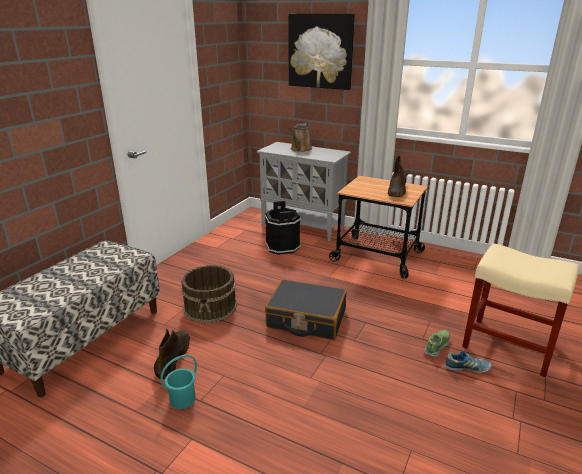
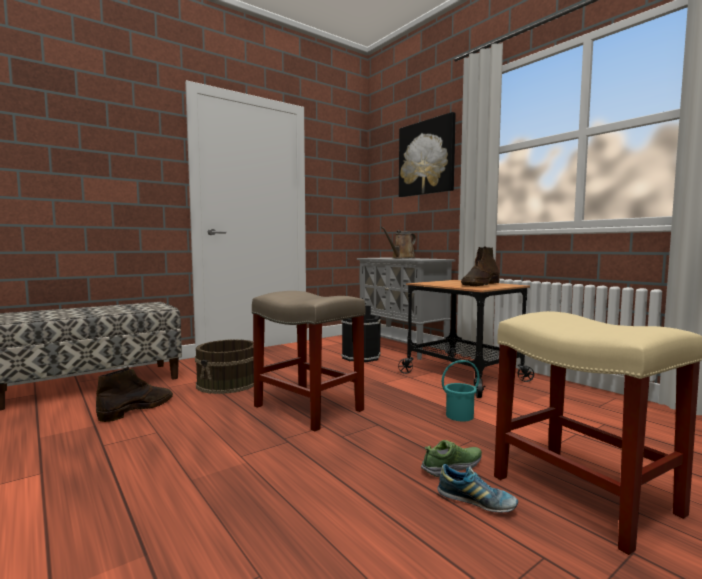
camera: 25 degrees right, 20 degrees down
(182, 399) = (90, 440): turquoise bucket -> turquoise bucket (459, 415)
(306, 319) = (309, 408): black suitcase -> beige stool

